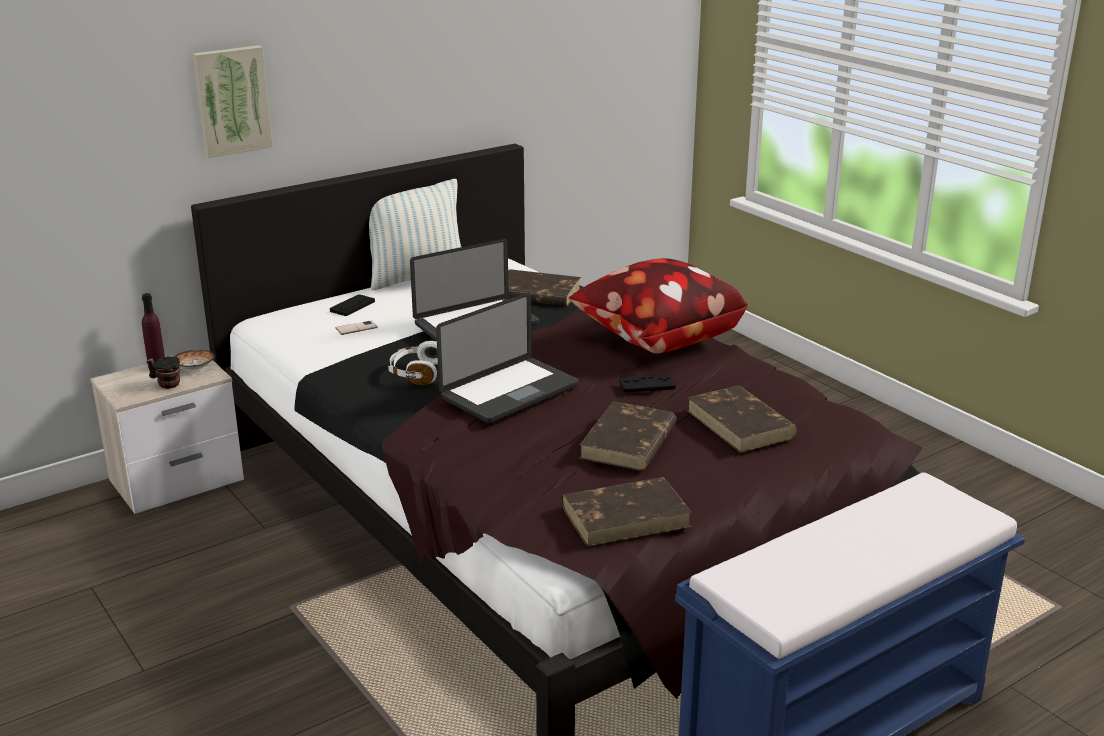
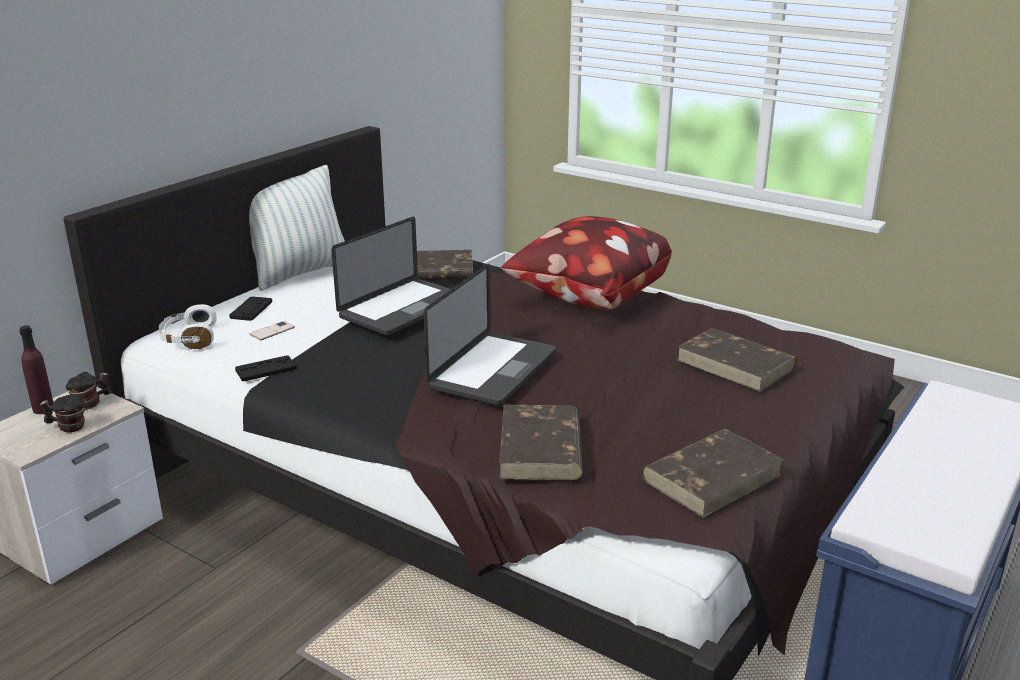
camera: 20 degrees left, 0 degrees up
(195, 368) = (92, 404): bowl -> mug
(231, 100) = (95, 92): picture -> none
(416, 373) = (373, 367): white headphones -> white headphones (189, 338)
(628, 442) = (650, 400): brown book -> brown book (541, 449)
(647, 385) = (618, 341): black game controller -> black game controller (266, 369)

